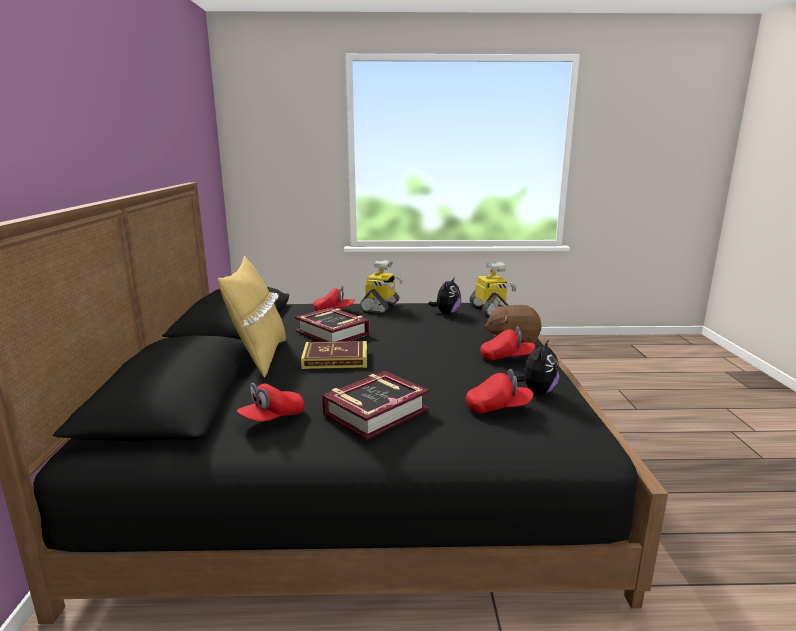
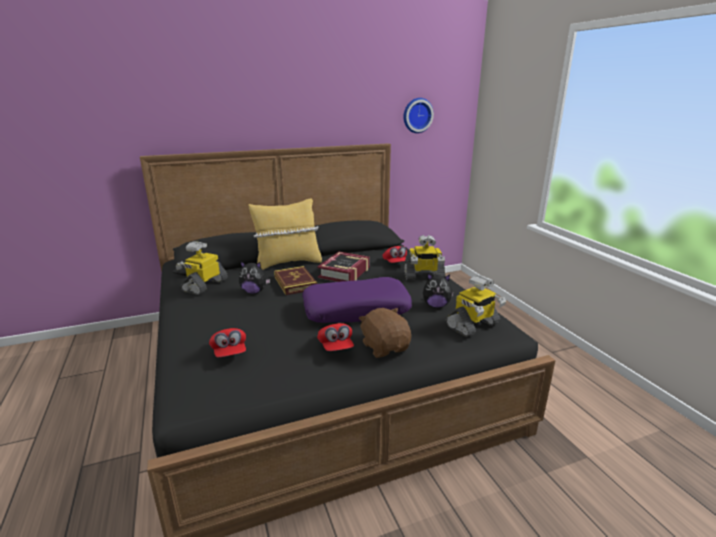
camera: 70 degrees right, 5 degrees up
(192, 144) = (417, 115): none -> wall clock
(272, 418) = (204, 285): red cap -> toy robot
(375, 412) = (215, 310): book -> none
(434, 340) = (356, 310): none -> purple pillow
(537, 391) = (268, 369): plush toy -> plush toy (254, 291)

